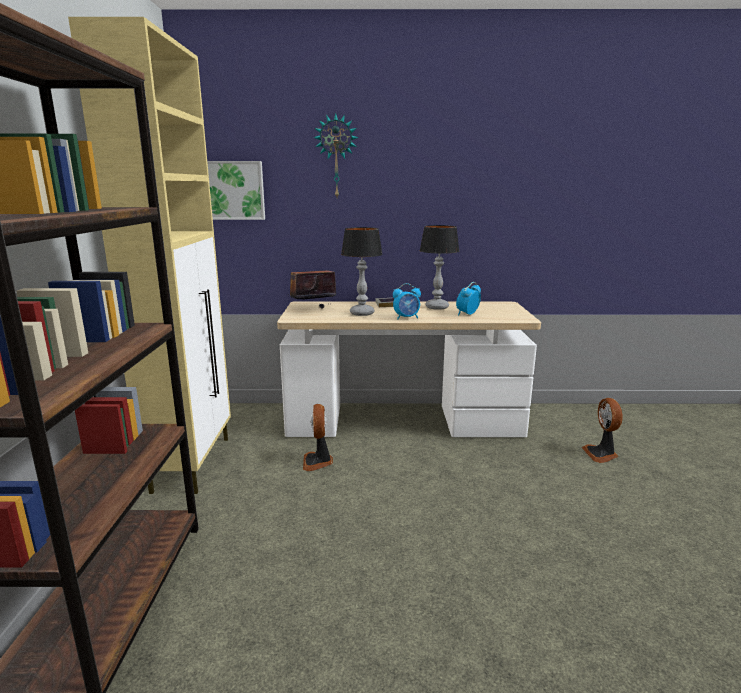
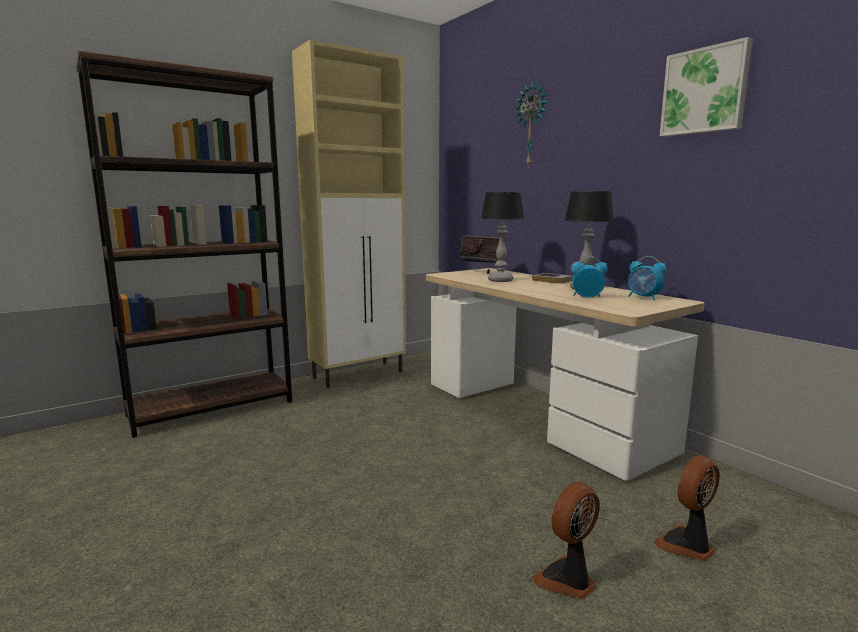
camera: 55 degrees right, 5 degrees down
(235, 190) = (466, 164): picture -> picture (705, 91)
(318, 462) = (415, 406): fan -> fan (568, 580)
(407, 318) = (518, 288): alarm clock -> alarm clock (643, 298)

